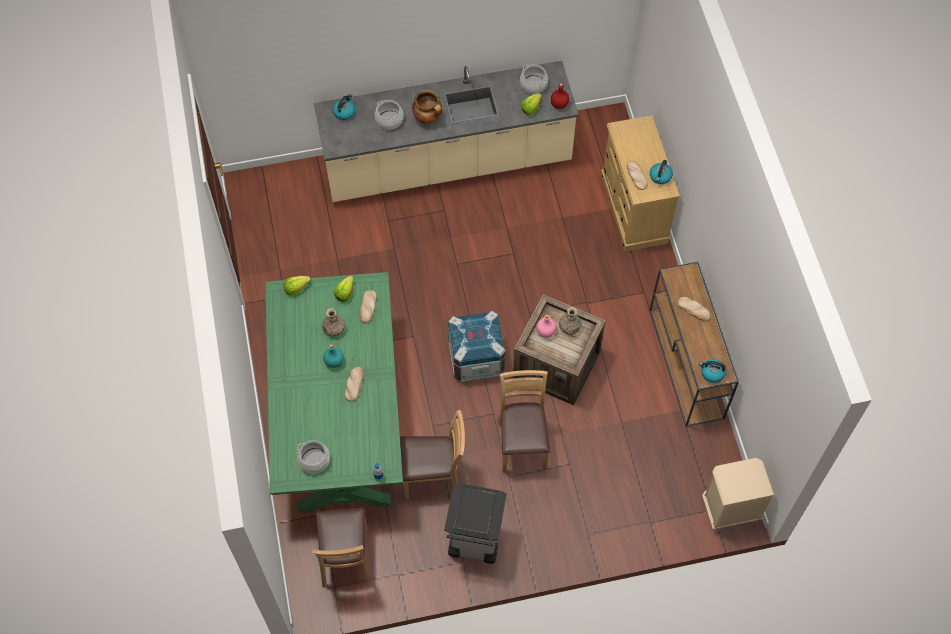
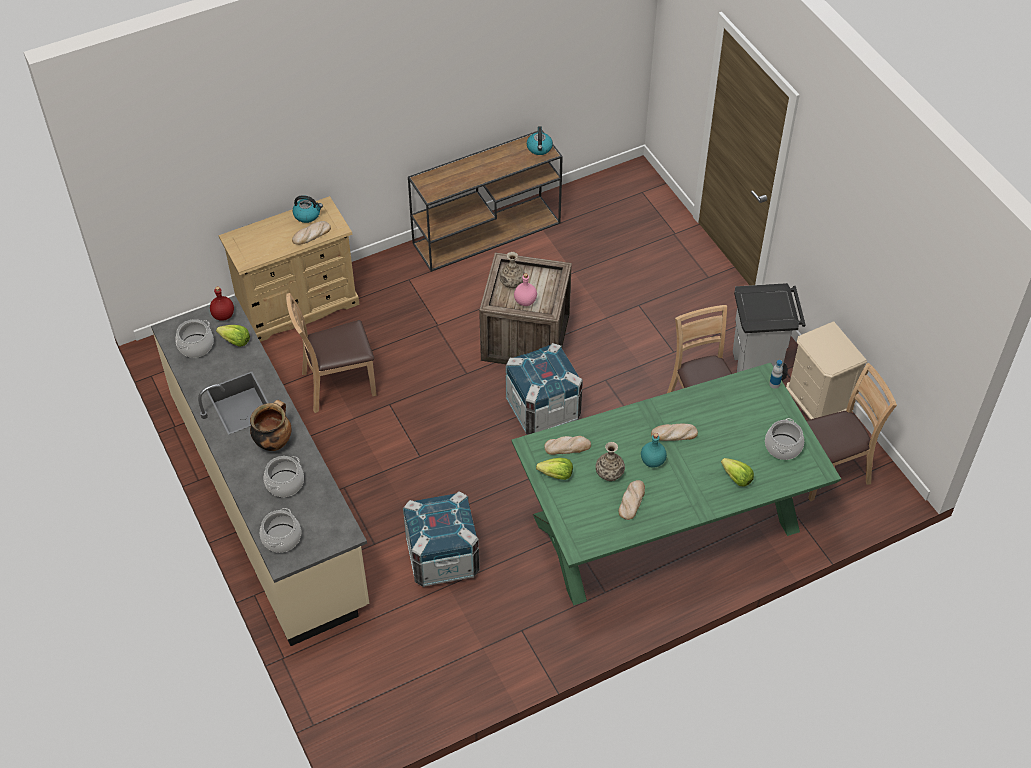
camera: 105 degrees left, 10 degrees down
(296, 288) = (567, 527): lettuce -> lettuce (736, 478)
(344, 112) = (281, 538): kettle -> cooking pot
(361, 260) = (442, 558): none -> crate
(522, 444) = (632, 347): brown chair -> brown chair (337, 385)
(694, 310) = (469, 171): bread -> bread (631, 500)
(729, 510) = (637, 180): beige nightstand -> beige nightstand (817, 405)

